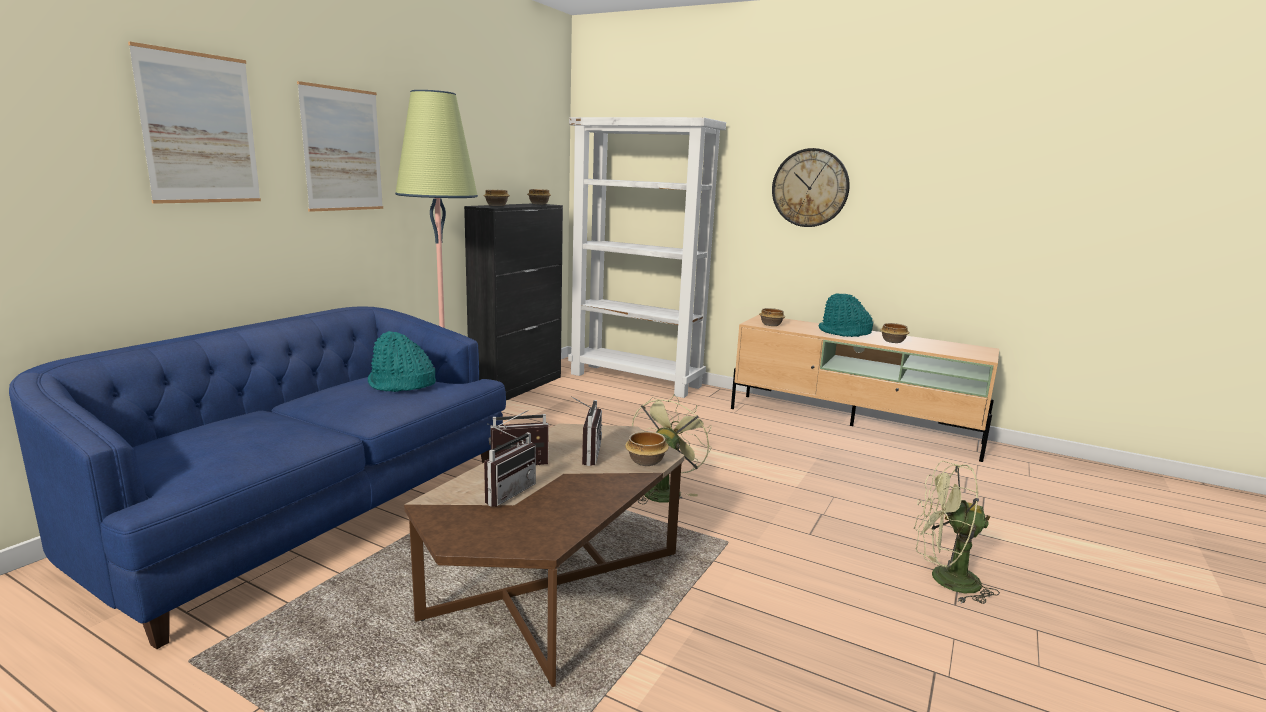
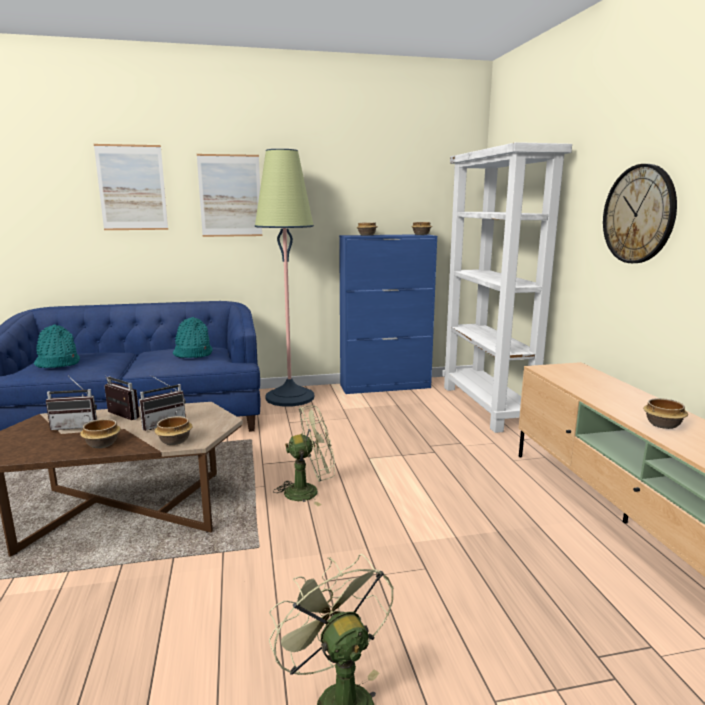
camera: 50 degrees right, 0 degrees up
(518, 387) = (385, 386): black cabinet -> blue cabinet
(770, 324) = (556, 373): bowl -> bowl (102, 444)
(844, 333) = (623, 400): turquoise hat -> turquoise hat (57, 363)

